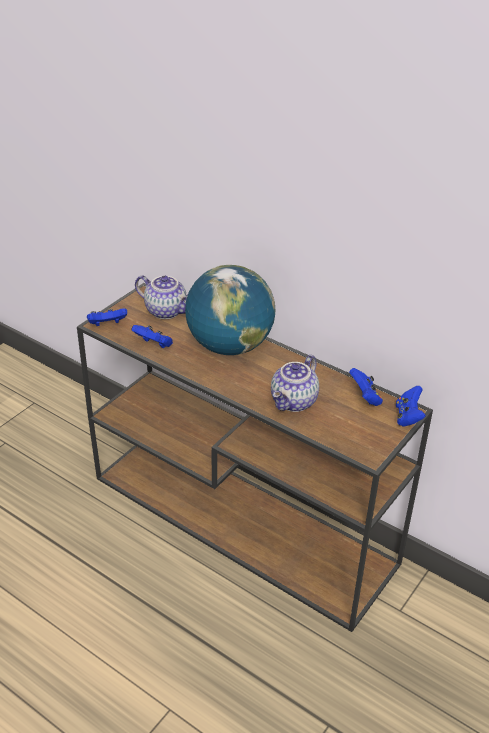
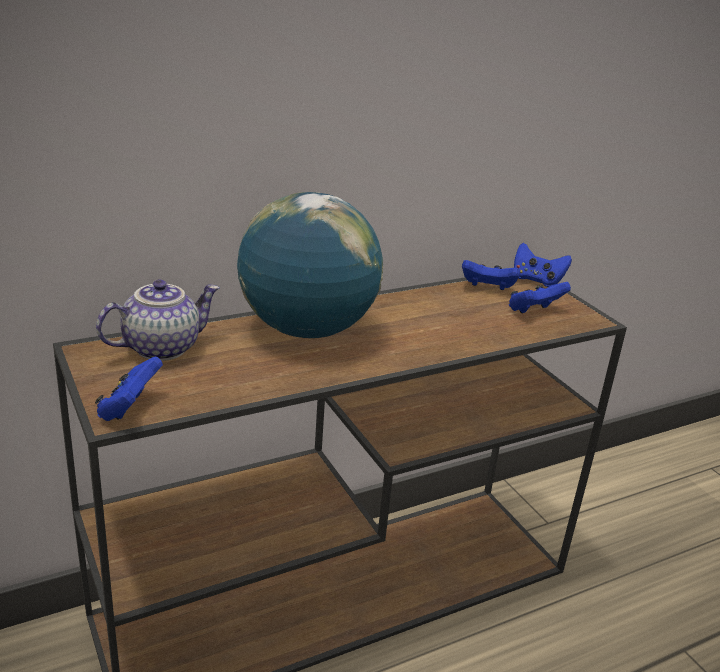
camera: 65 degrees left, 10 degrees down
(154, 345) = (238, 384): blue game controller -> blue game controller (534, 311)
(294, 402) = (465, 328): teapot -> none

